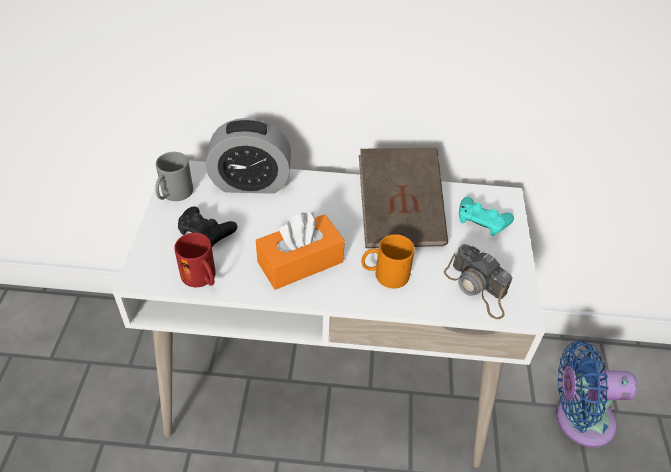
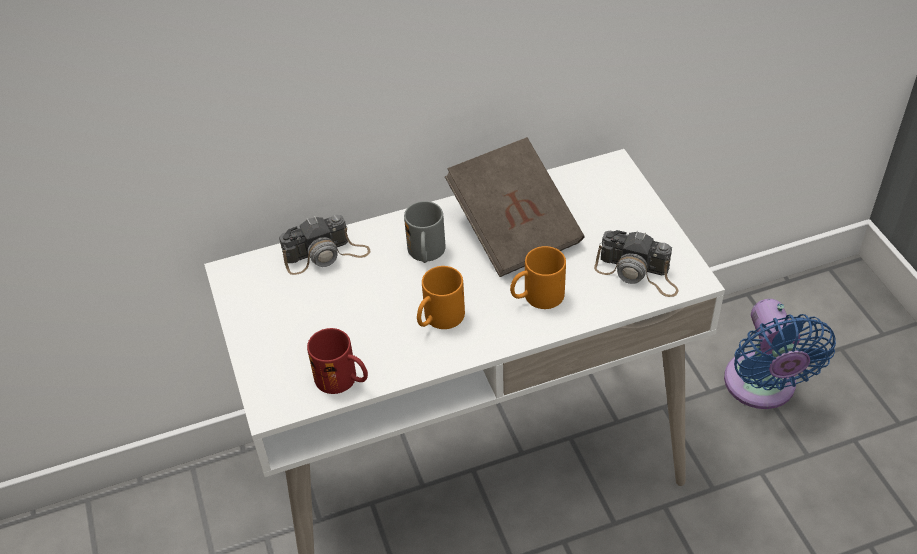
camera: 20 degrees left, 0 degrees up
(174, 195) = (244, 302): grey mug -> grey mug (426, 254)
(206, 231) = (311, 327): black game controller -> none
(251, 183) = (326, 254): alarm clock -> camera
(300, 262) = (439, 319): orange tissue box -> orange mug
(482, 220) = (603, 200): turquoise game controller -> none
(578, 419) = (762, 387): blue fan -> blue fan turned 75 degrees counterclockwise

